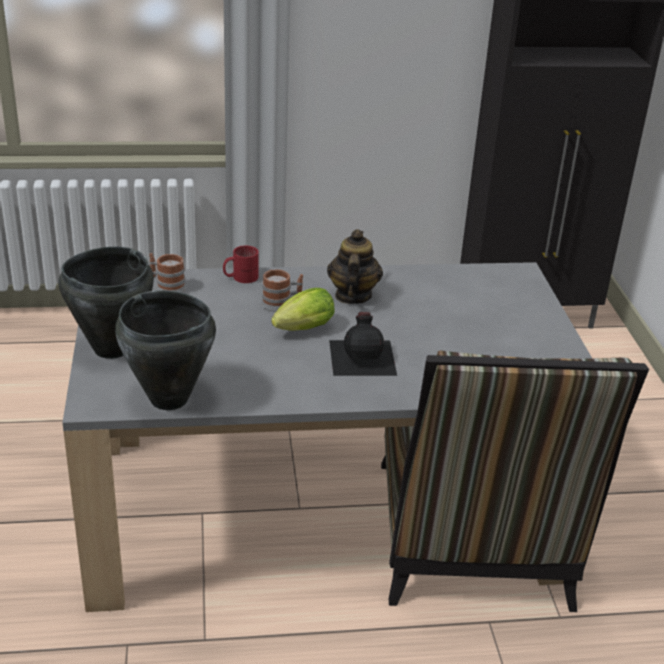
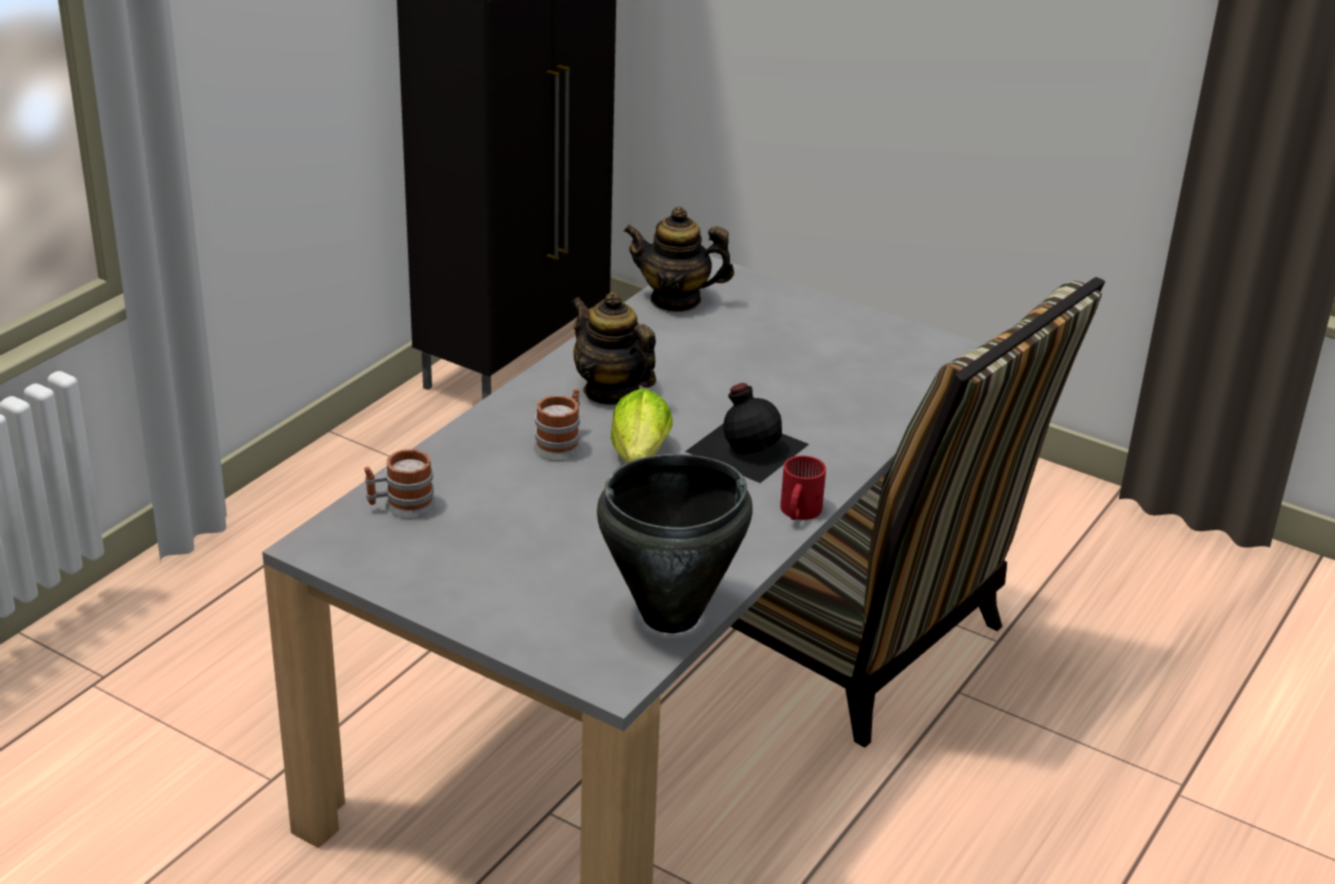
camera: 50 degrees left, 0 degrees up
(111, 349) = (499, 612): black cooking pot -> none
(240, 277) = (457, 444): red mug -> red mug (797, 512)
(474, 276) = (676, 300): none -> teapot

